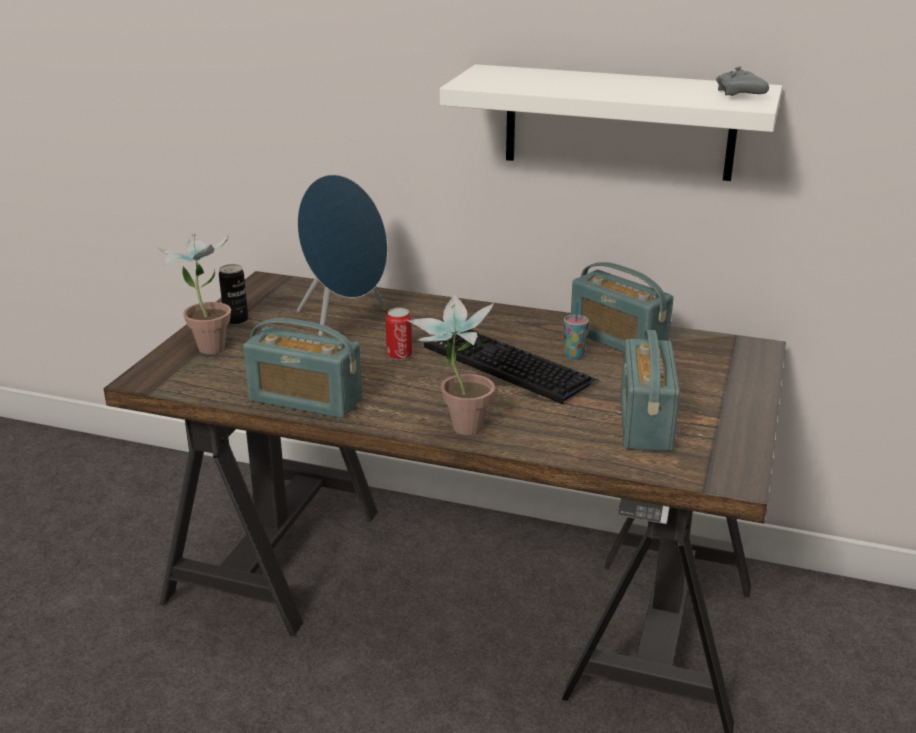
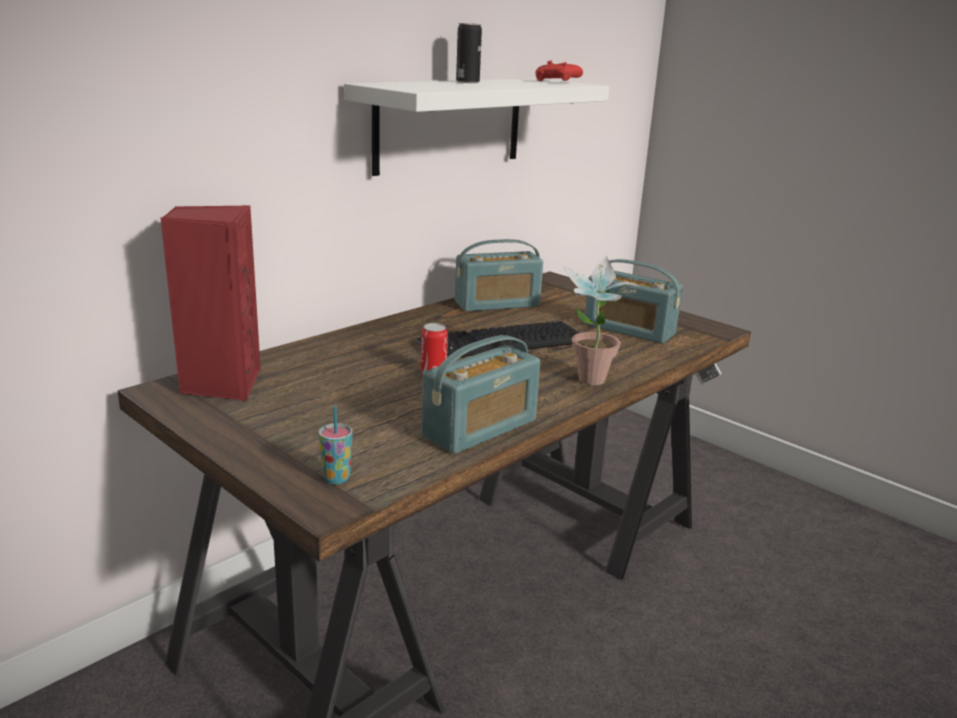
camera: 65 degrees left, 5 degrees down
(207, 344) = (284, 452): potted plant -> none
(236, 320) = (242, 424): can -> can (467, 82)
(294, 294) = (221, 384): none -> red speaker
(344, 325) = (336, 379): blue speaker -> none
(574, 355) = (507, 321): cup -> cup (336, 478)
(740, 95) = (556, 82): grey game controller -> red game controller

